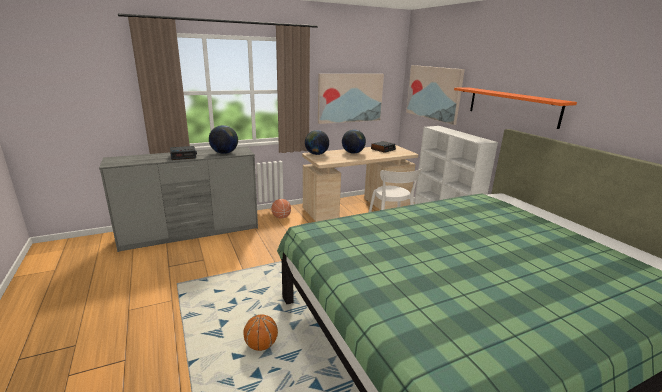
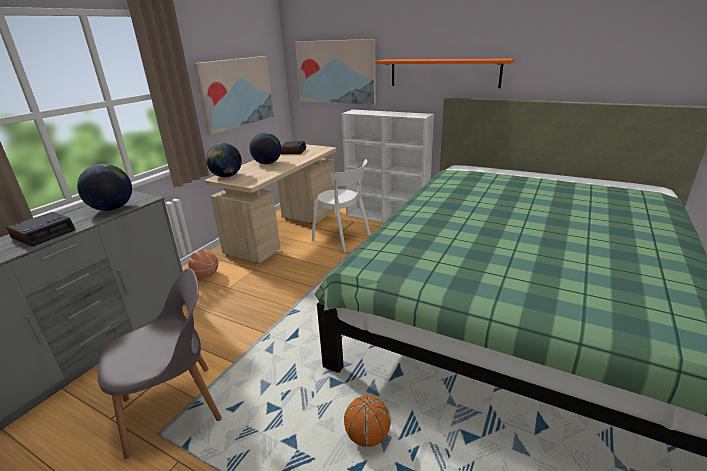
camera: 35 degrees left, 5 degrees up
(195, 276) = (175, 407): none -> grey chair

